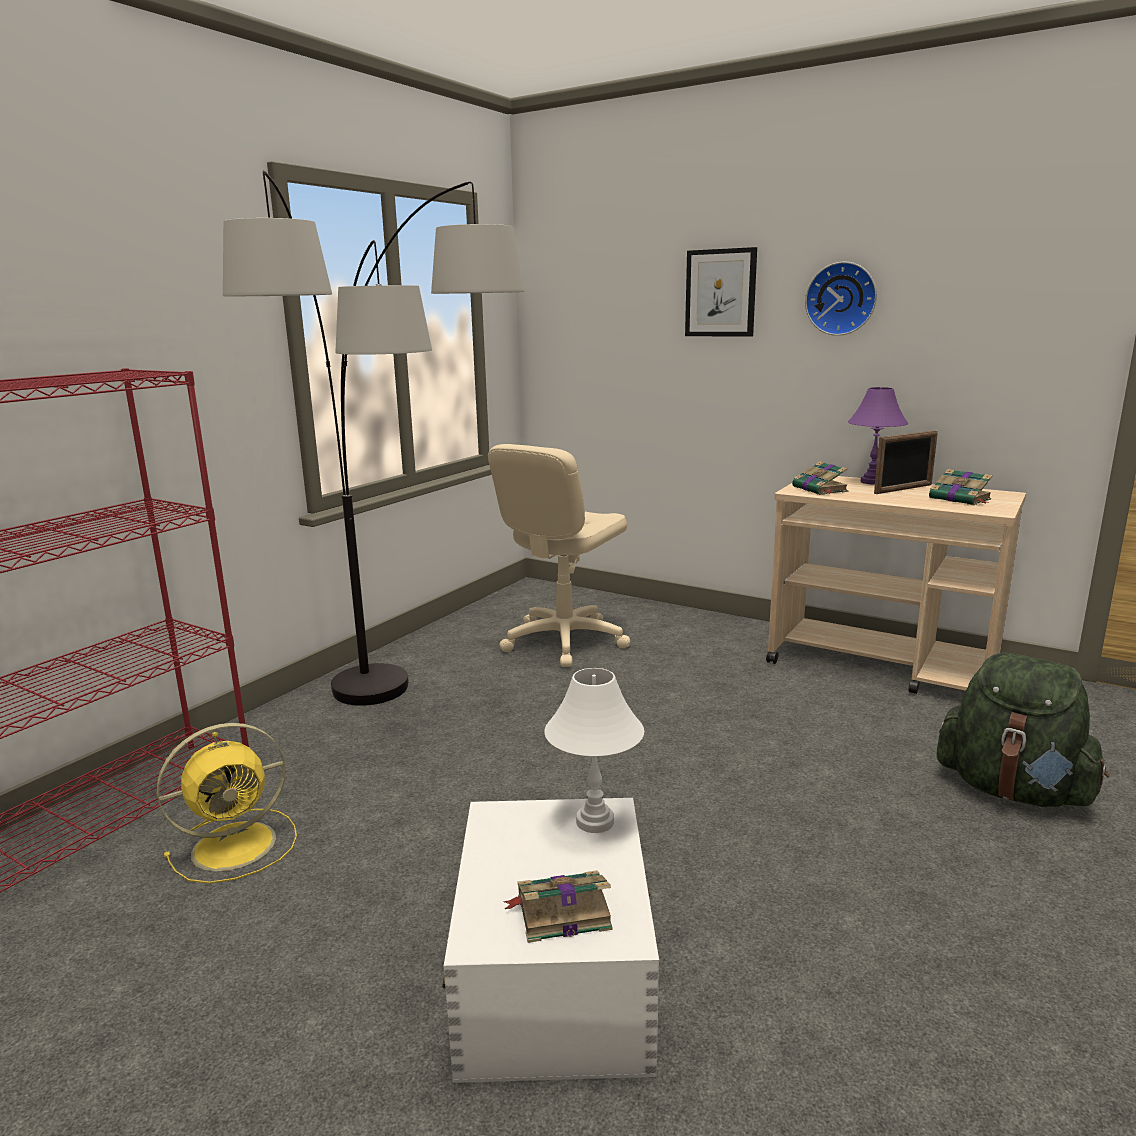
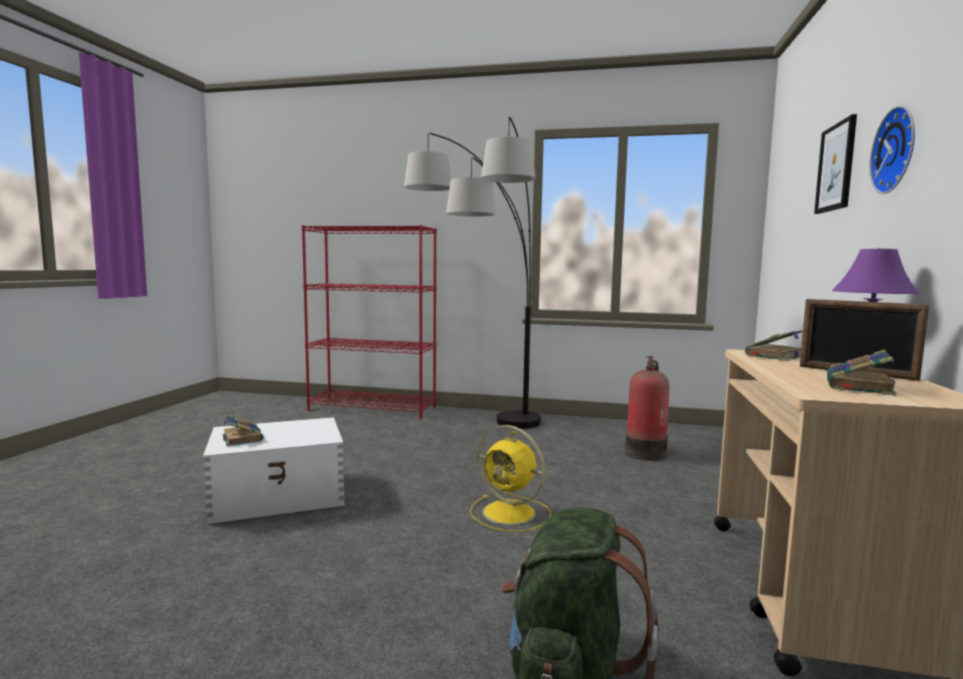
camera: 70 degrees right, 10 degrees down
(238, 844) = (364, 428): yellow fan -> yellow fan (511, 513)
(564, 641) = (646, 452): beige office chair -> fire extinguisher
(595, 821) = (317, 437): white table lamp -> none

